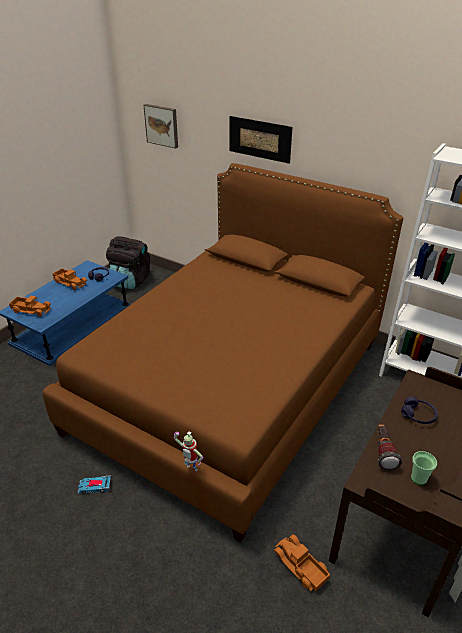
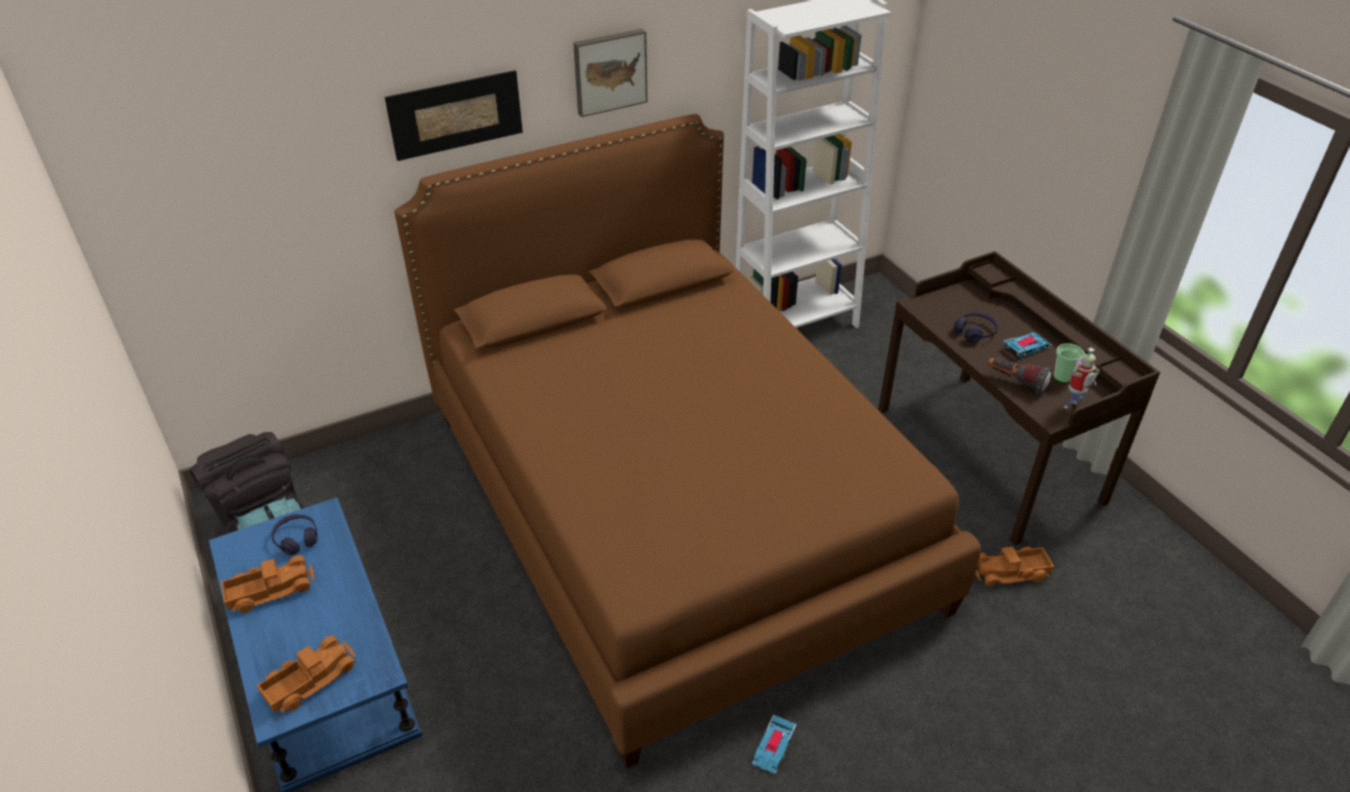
camera: 60 degrees left, 5 degrees up
(162, 125) = (213, 178): picture -> picture (609, 71)
(191, 469) = (907, 574): toy robot -> toy robot (1072, 406)
(432, 448) = (1026, 347): none -> toy car

